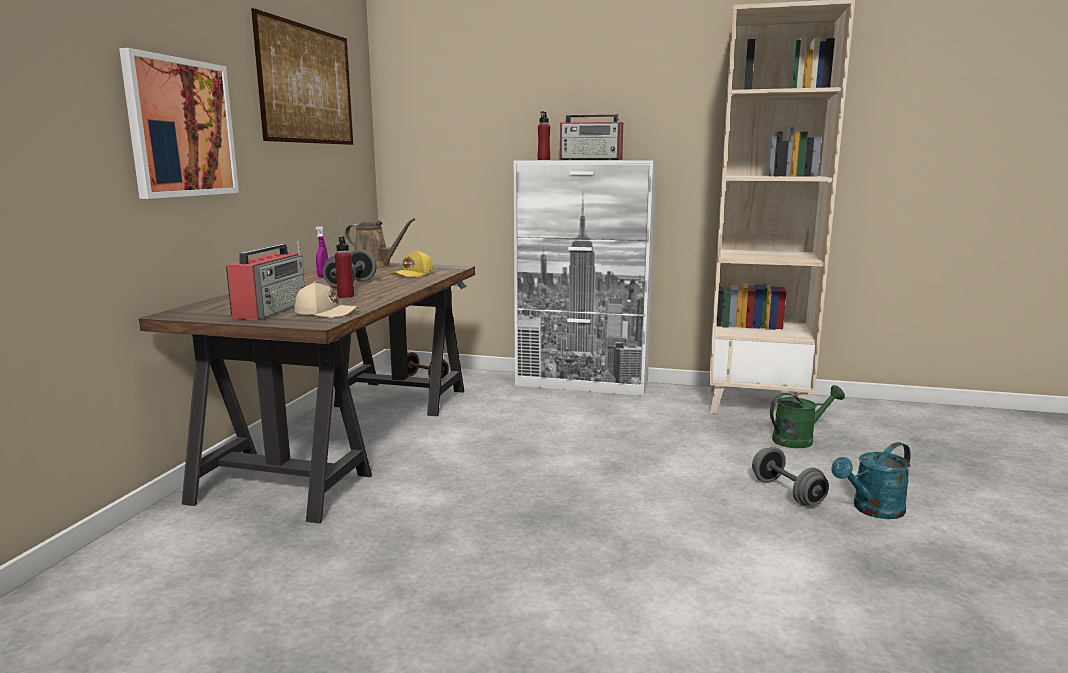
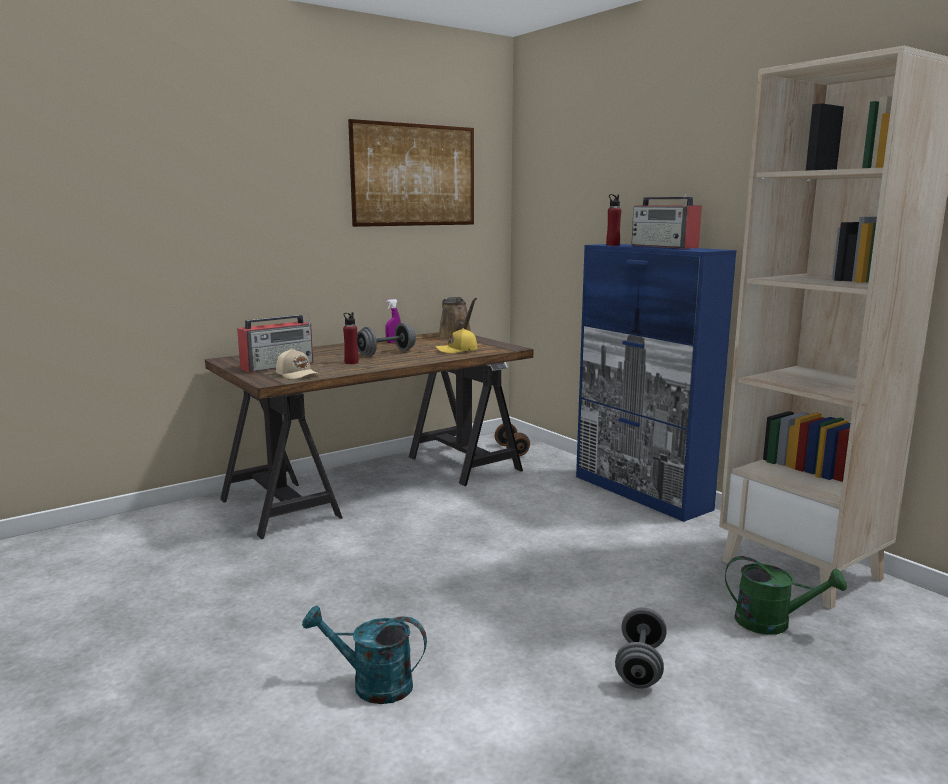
camera: 40 degrees right, 0 degrees up
(181, 128) = (261, 221): picture -> none
(582, 384) = (641, 493): white cabinet -> blue cabinet
(872, 510) = (700, 724): turquoise watering can -> turquoise watering can (371, 684)

